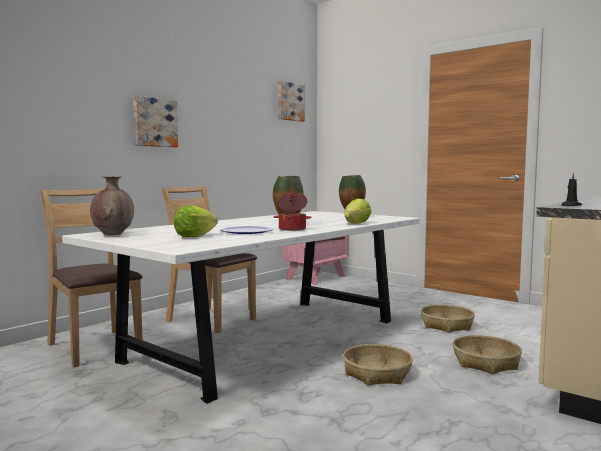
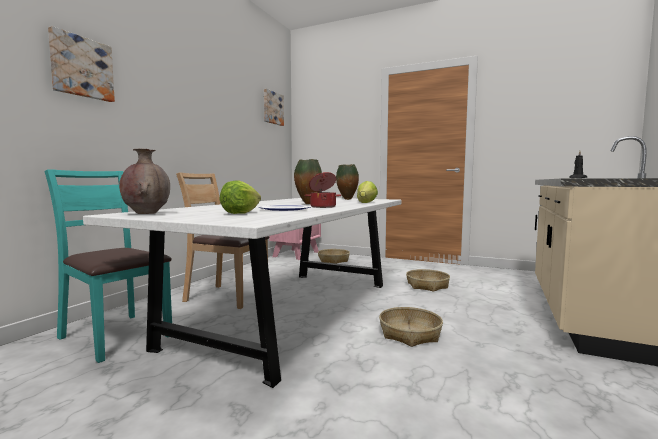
camera: 15 degrees left, 0 degrees up
(95, 347) = (116, 336): brown chair -> turquoise chair
(154, 122) = (162, 112): picture -> picture (81, 67)
(486, 362) = (484, 314): basket -> basket (333, 260)

